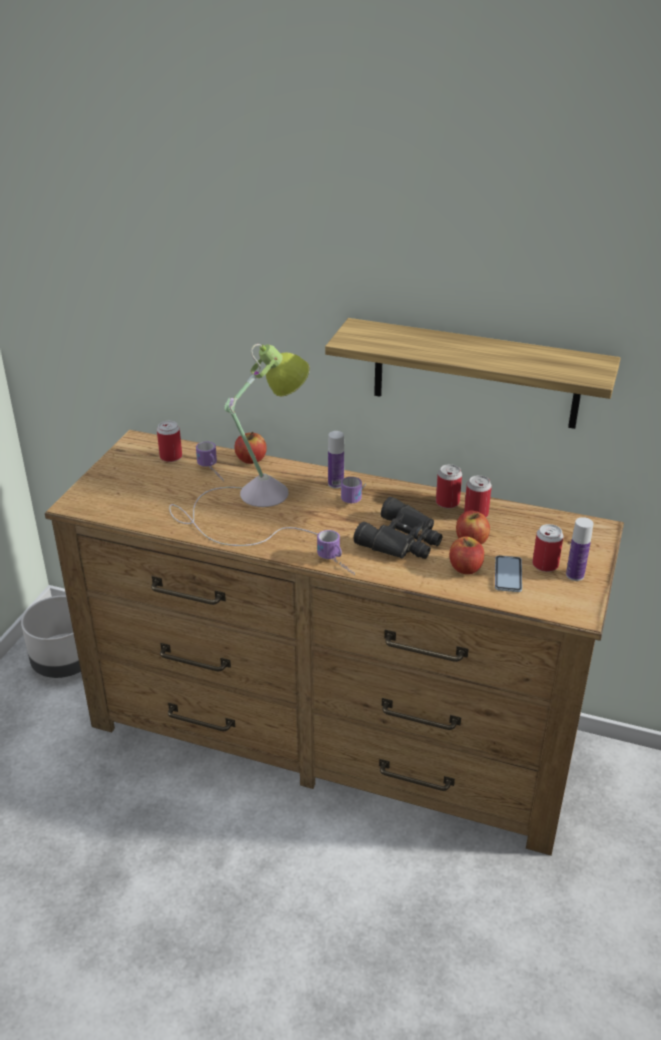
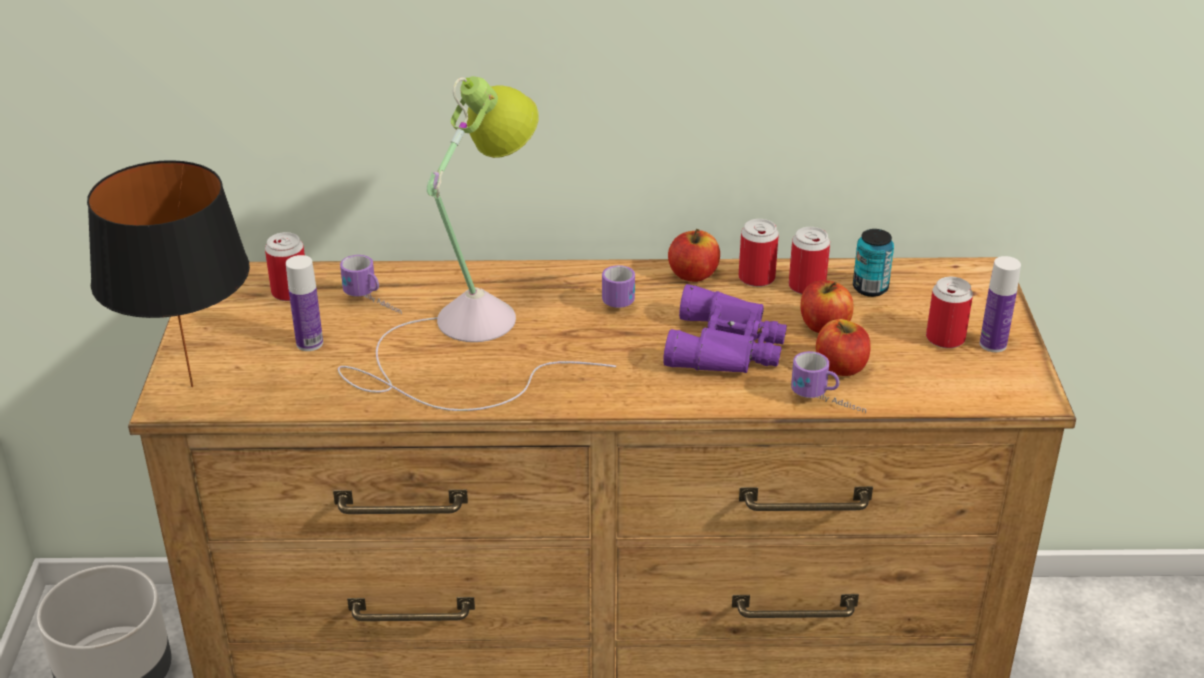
camera: 20 degrees left, 0 degrees up
(87, 499) = (191, 387): none -> black table lamp
(251, 459) = (423, 272): apple -> apple (693, 274)
(336, 484) = (577, 283): bottle -> bottle (309, 343)
(337, 564) = (655, 403): mug -> mug (828, 403)
(402, 540) = (728, 347): black binoculars -> purple binoculars
(475, 374) = (778, 74): shelf -> none
(508, 575) = (905, 364): phone -> none
(516, 523) = (870, 288): none -> can

